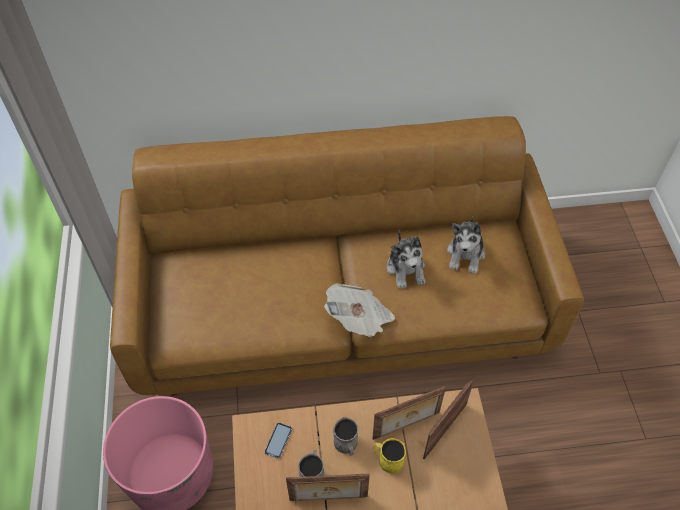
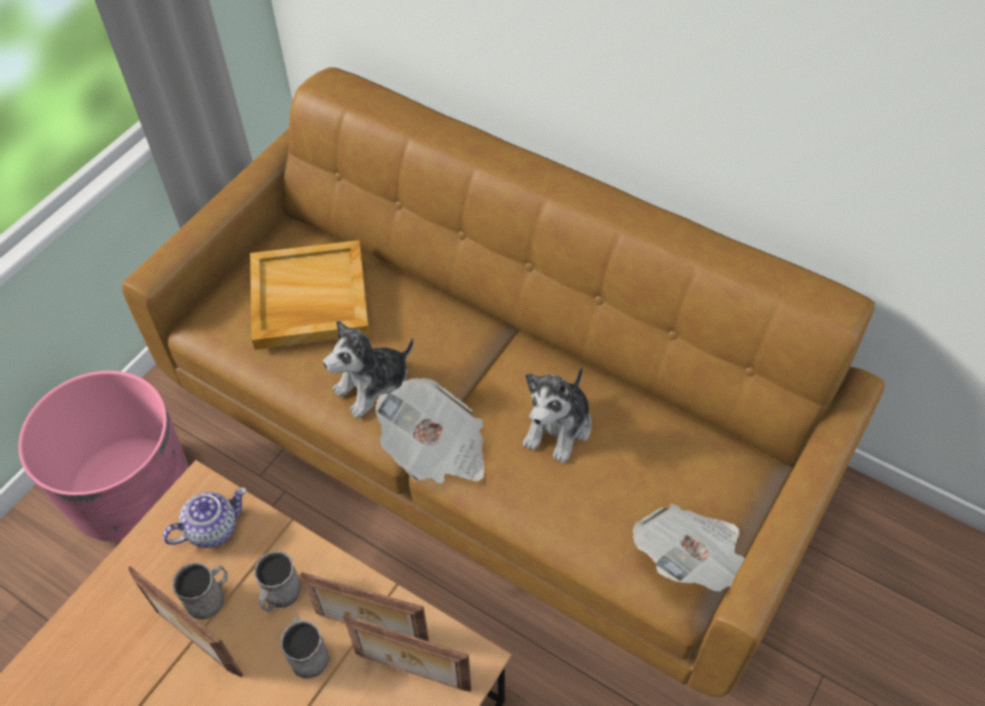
camera: 40 degrees right, 0 degrees up
(218, 289) = (308, 299): none -> beige tray
(278, 440) = (212, 528): phone -> teapot
(387, 460) = (307, 653): yellow mug -> grey mug
(443, 430) = (412, 673): picture frame -> picture frame turned 150 degrees counterclockwise
(465, 254) = (660, 463): plush toy -> plush toy (373, 387)
(516, 287) = (690, 558): none -> newspaper

